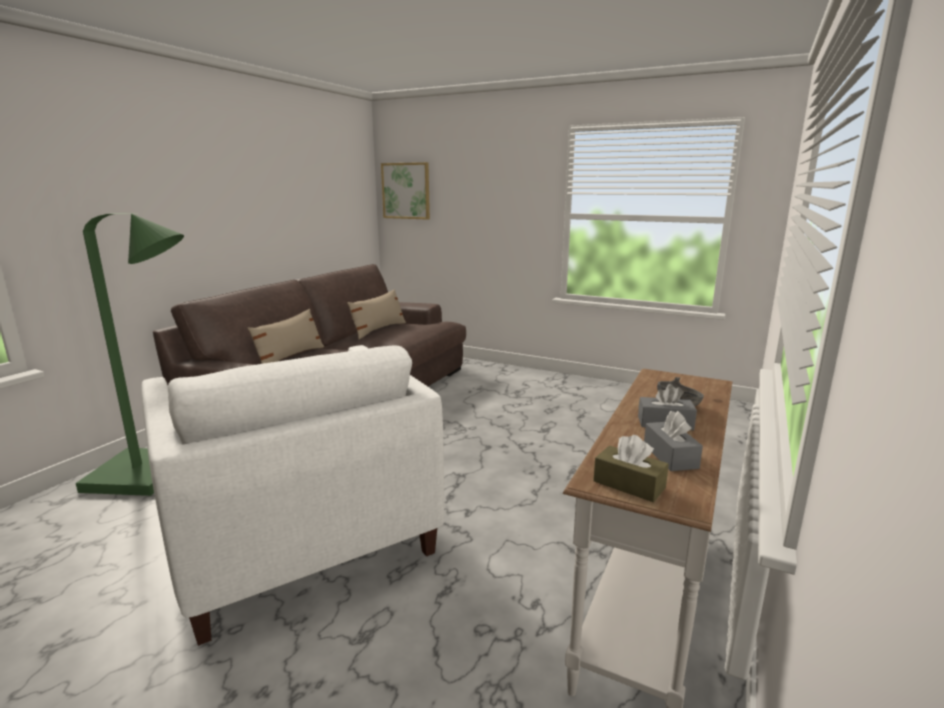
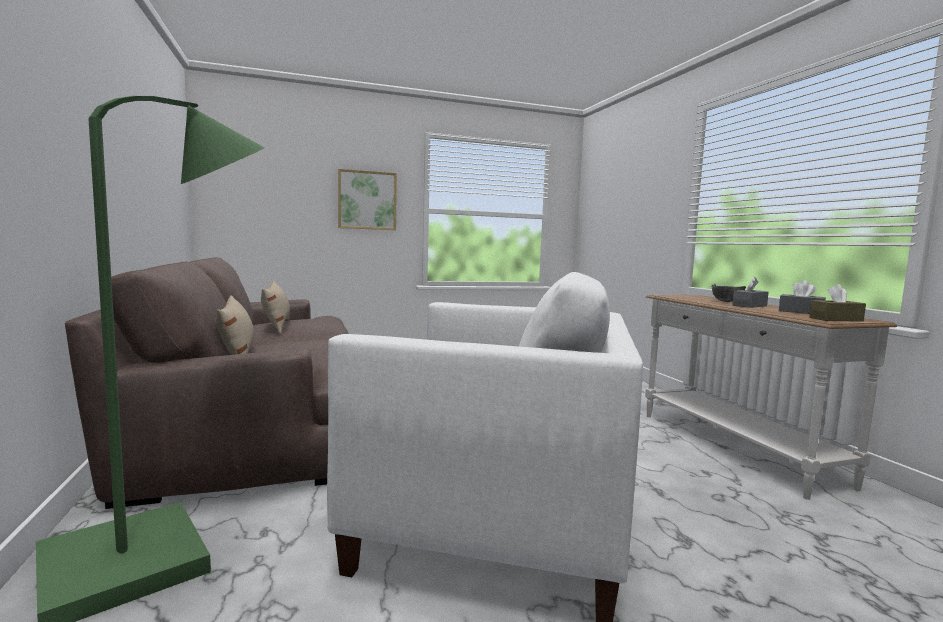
camera: 45 degrees left, 10 degrees down
(406, 191) = (237, 177): picture -> picture (367, 200)

